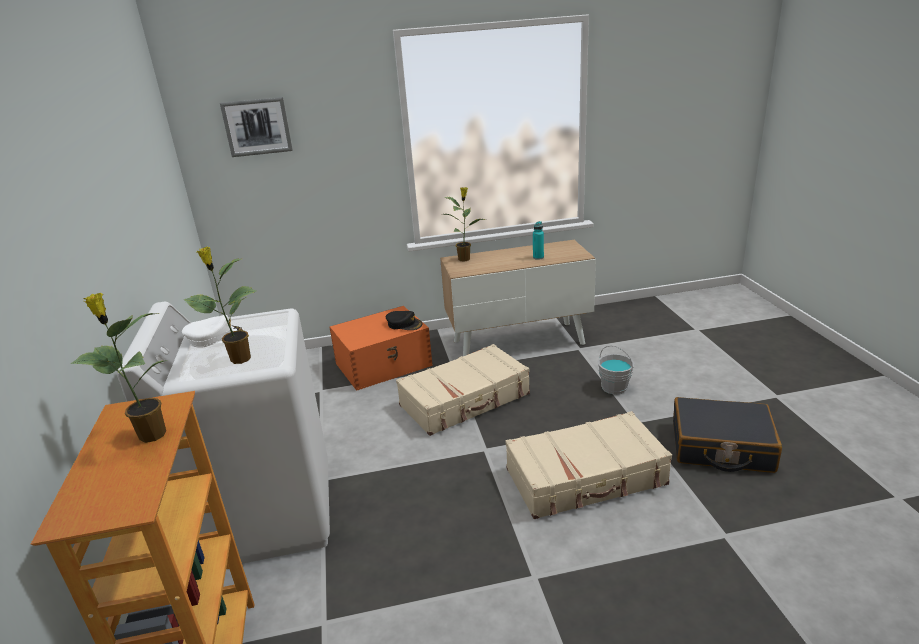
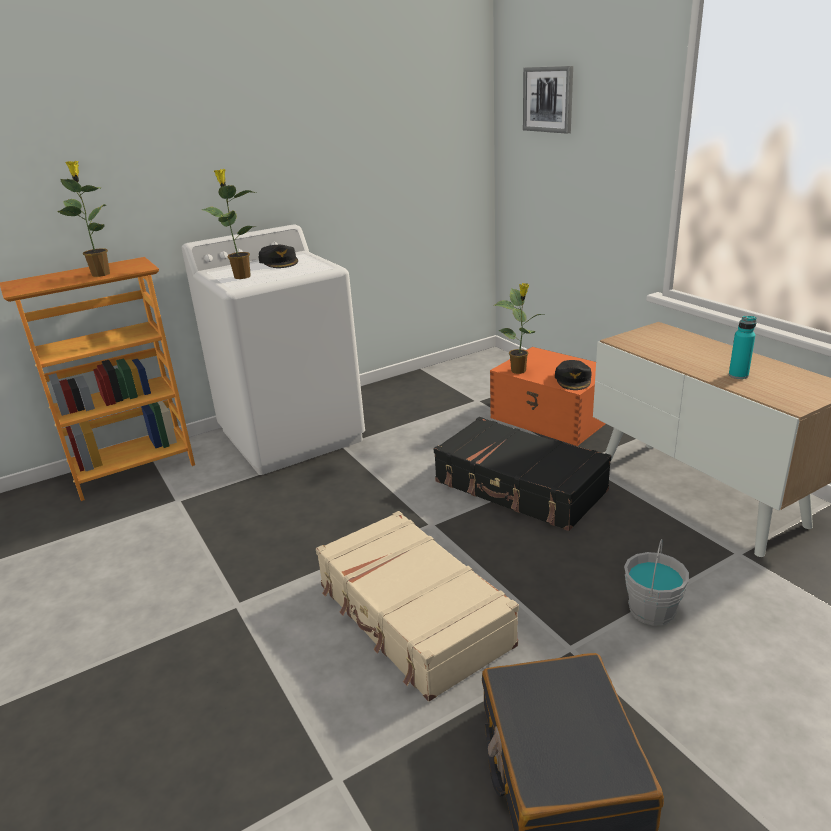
camera: 70 degrees right, 0 degrees up
(215, 337) = (279, 262): white cap -> black cap
(465, 259) = (670, 334): potted plant -> potted plant (519, 371)
(465, 400) = (519, 487): beige suitcase -> black suitcase

